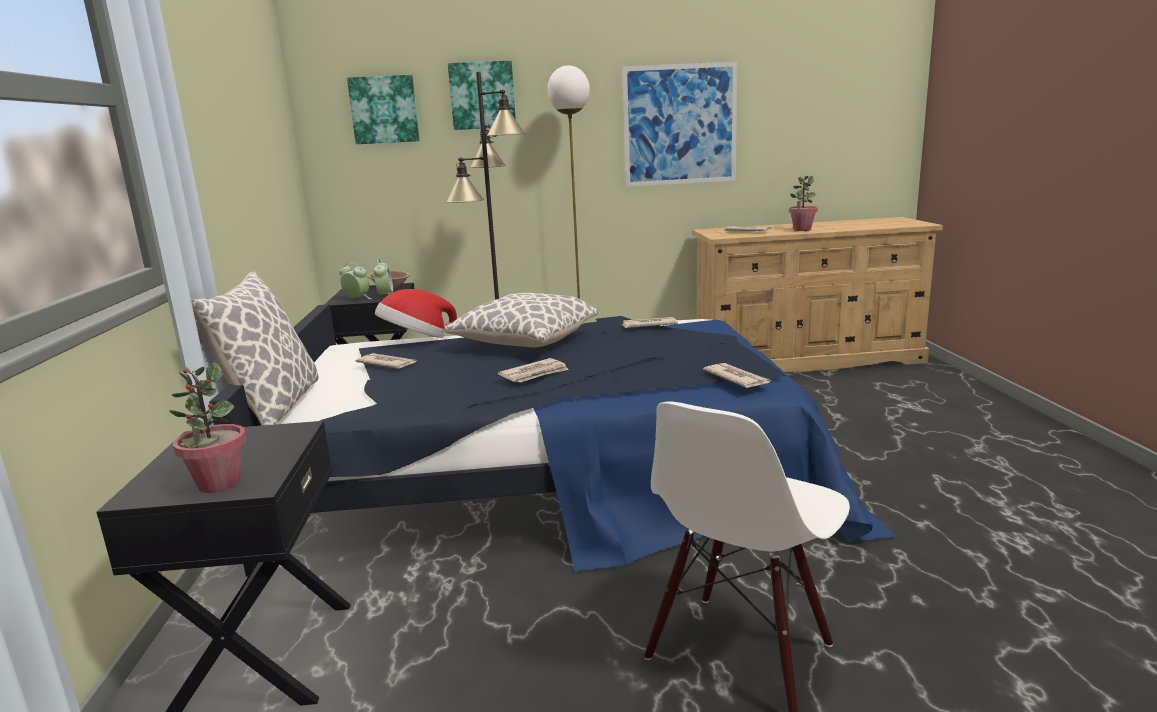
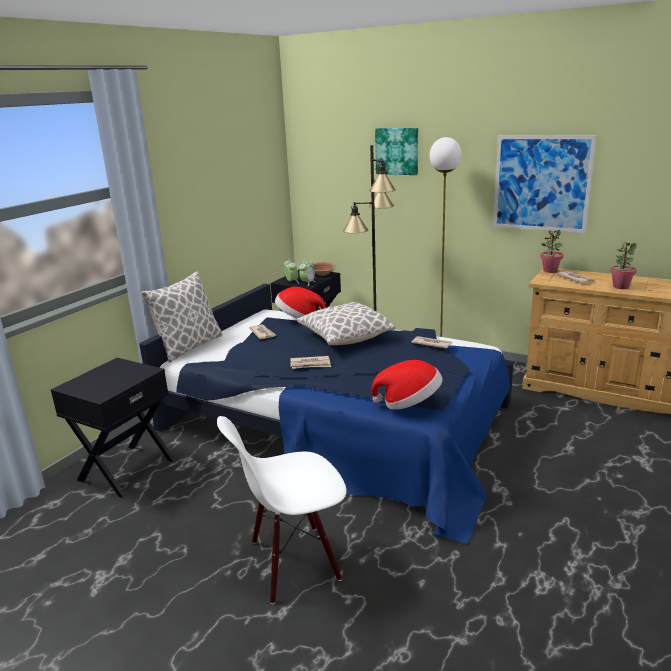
camera: 35 degrees right, 5 degrees up
(218, 484) = (93, 390): potted plant -> potted plant (550, 271)
(384, 110) = (337, 156): picture -> none
(736, 378) = (409, 403): newspaper -> hat

